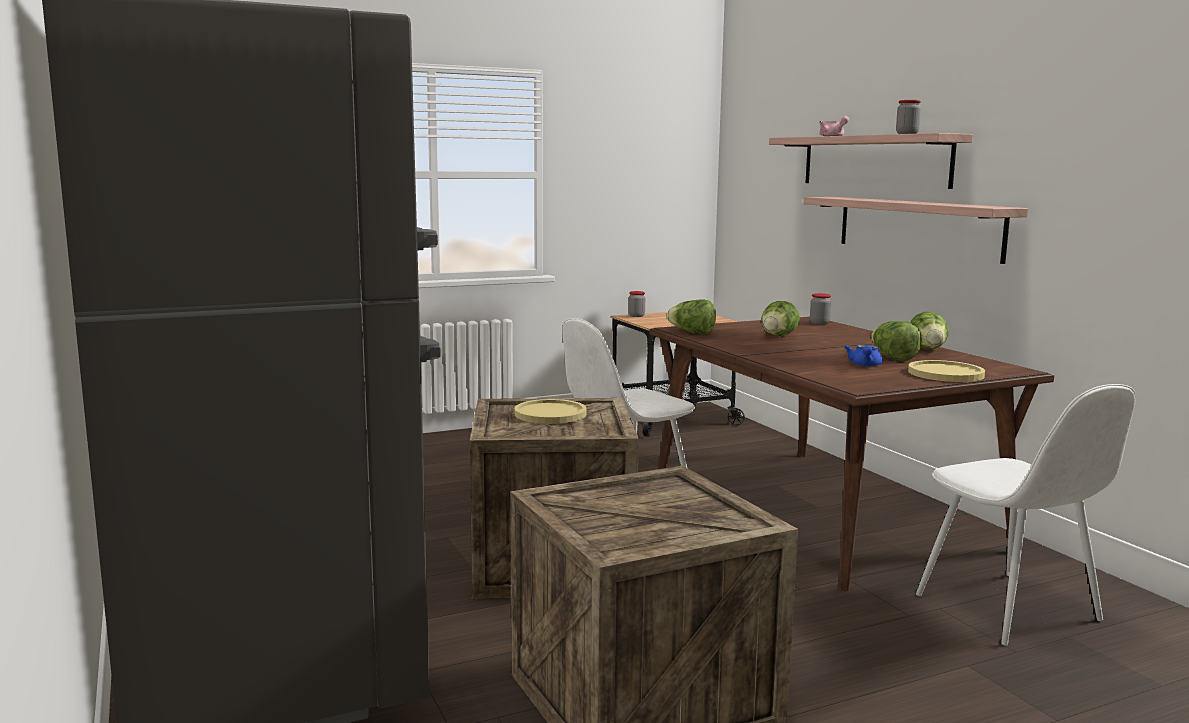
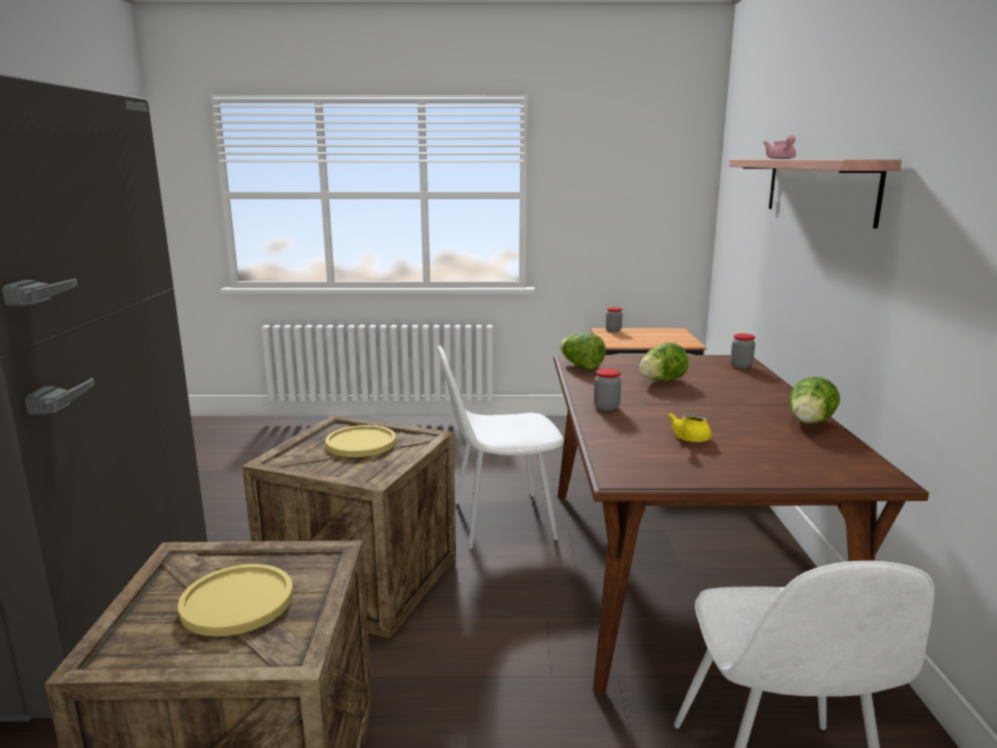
camera: 25 degrees right, 5 degrees up
(865, 365) = (688, 439): blue teapot -> yellow teapot
(892, 358) = (741, 431): lettuce -> none
(907, 134) = (830, 159): jar -> jar (606, 407)
(917, 227) = (844, 271): shelf -> none
(945, 373) = (769, 468): yellow plate -> yellow plate (237, 601)

